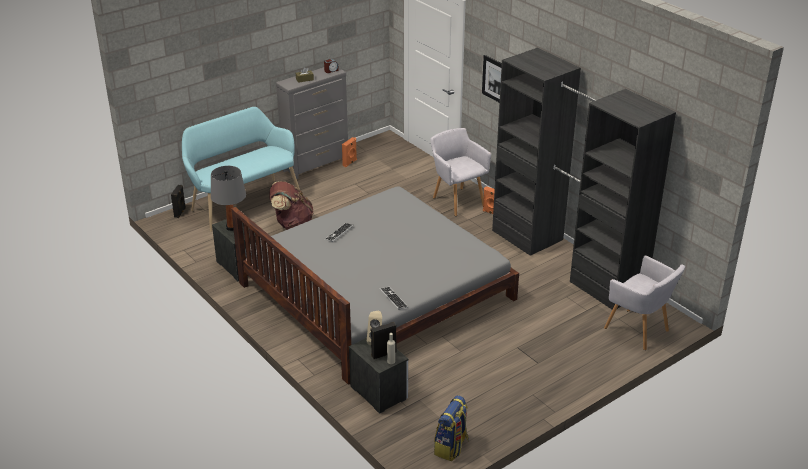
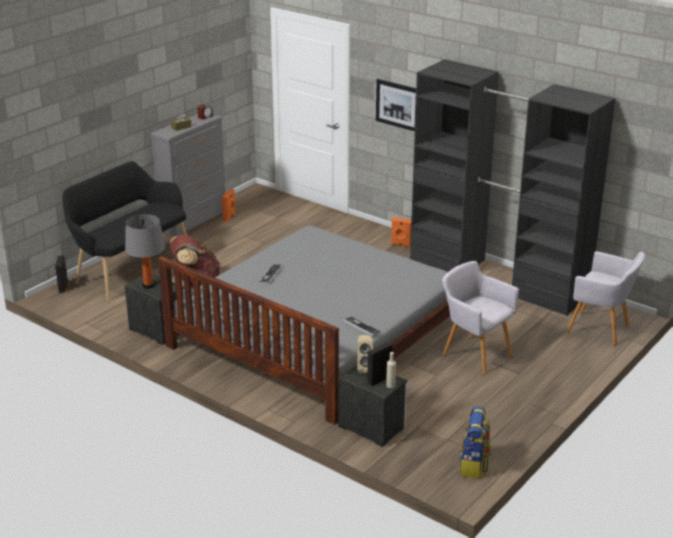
camera: 15 degrees left, 5 degrees down
(243, 202) = (130, 268): turquoise bench -> black bench
(457, 200) = (360, 238): grey armchair -> grey armchair (474, 353)

